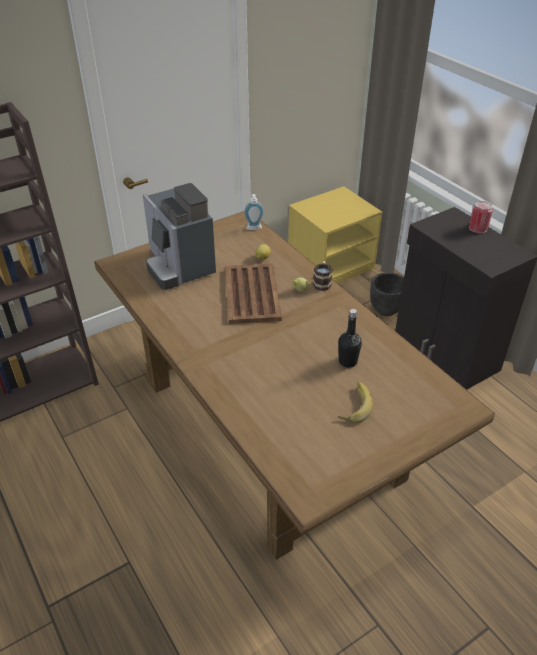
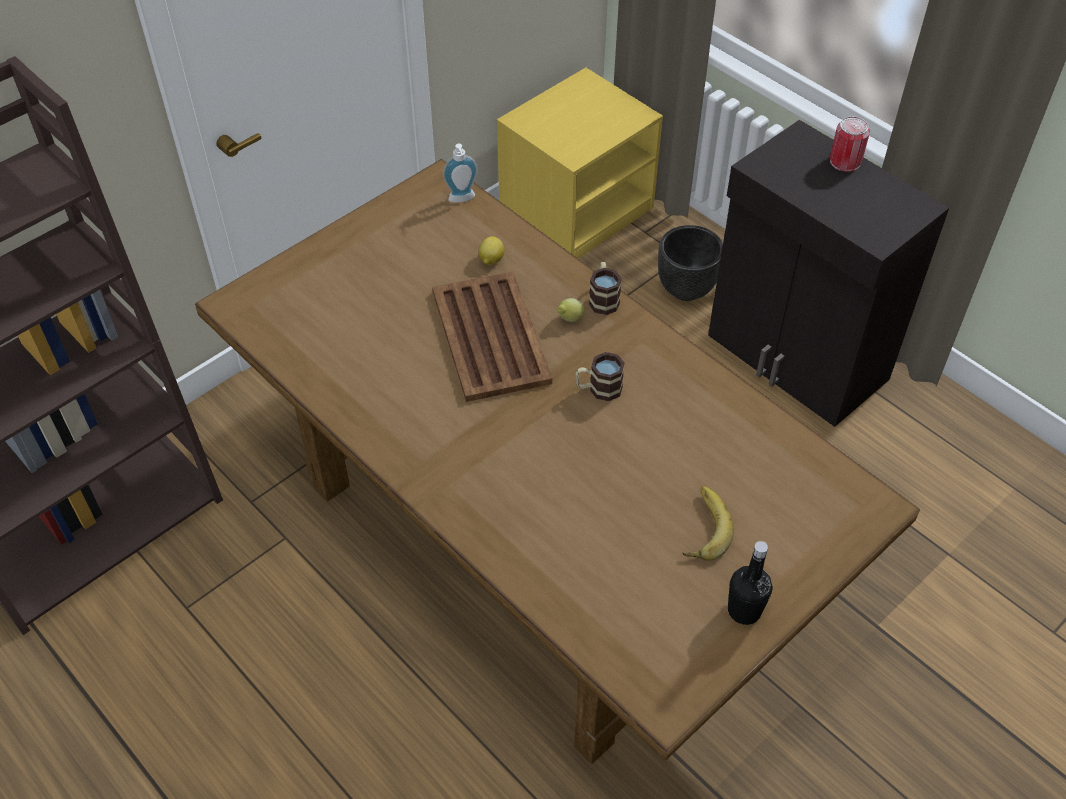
camera: 10 degrees left, 10 degrees up
(179, 266) = (350, 295): coffee machine -> none
(308, 326) = (598, 389): none -> mug
(347, 361) = (676, 448): black bottle -> black bottle (744, 610)

